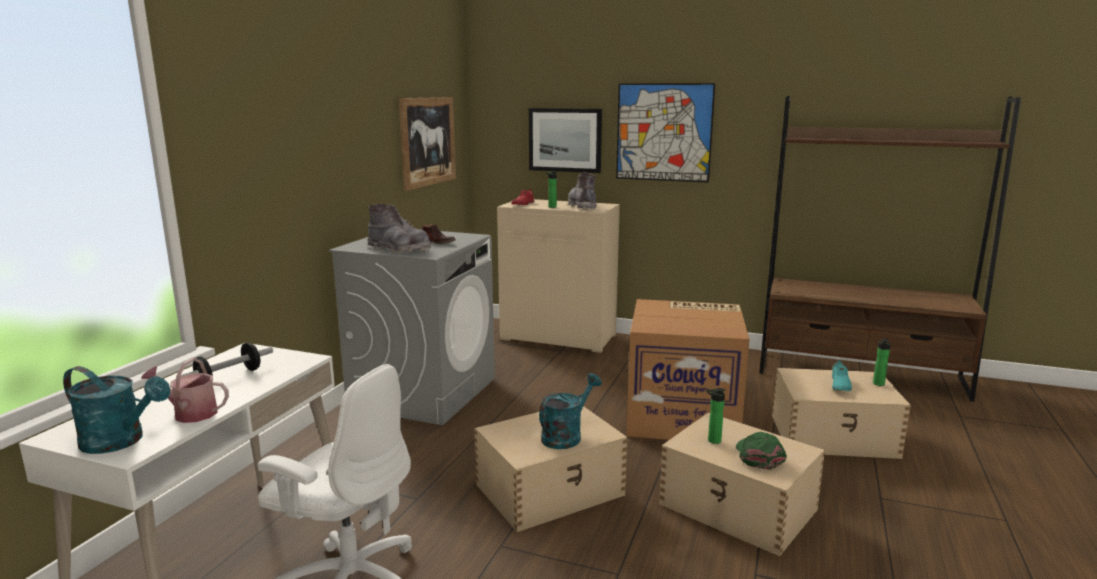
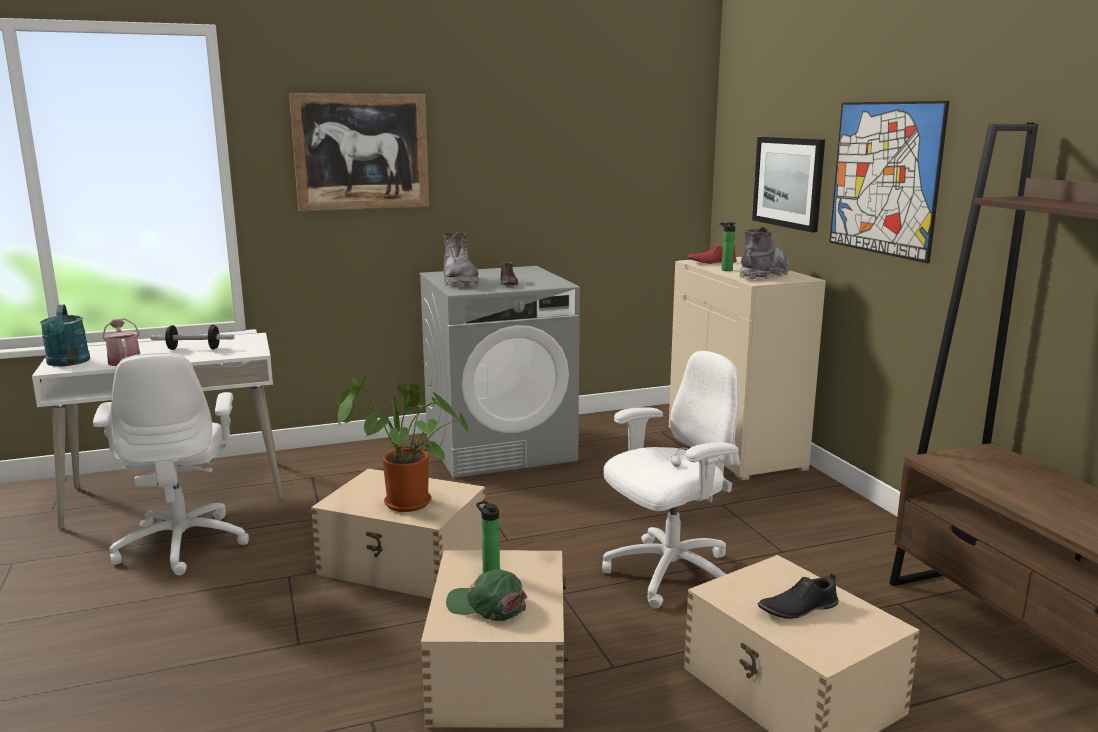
camera: 50 degrees right, 0 degrees up
(428, 141) = (618, 173): picture -> picture (361, 152)
(566, 436) = (402, 504): turquoise watering can -> potted plant
(684, 415) = (669, 574): cardboard box -> white office chair
(759, 456) = (487, 605): green cap -> green cap turned 120 degrees counterclockwise
(839, 385) = (797, 608): turquoise shoe -> black shoe
(878, 384) = (860, 637): bottle -> none

